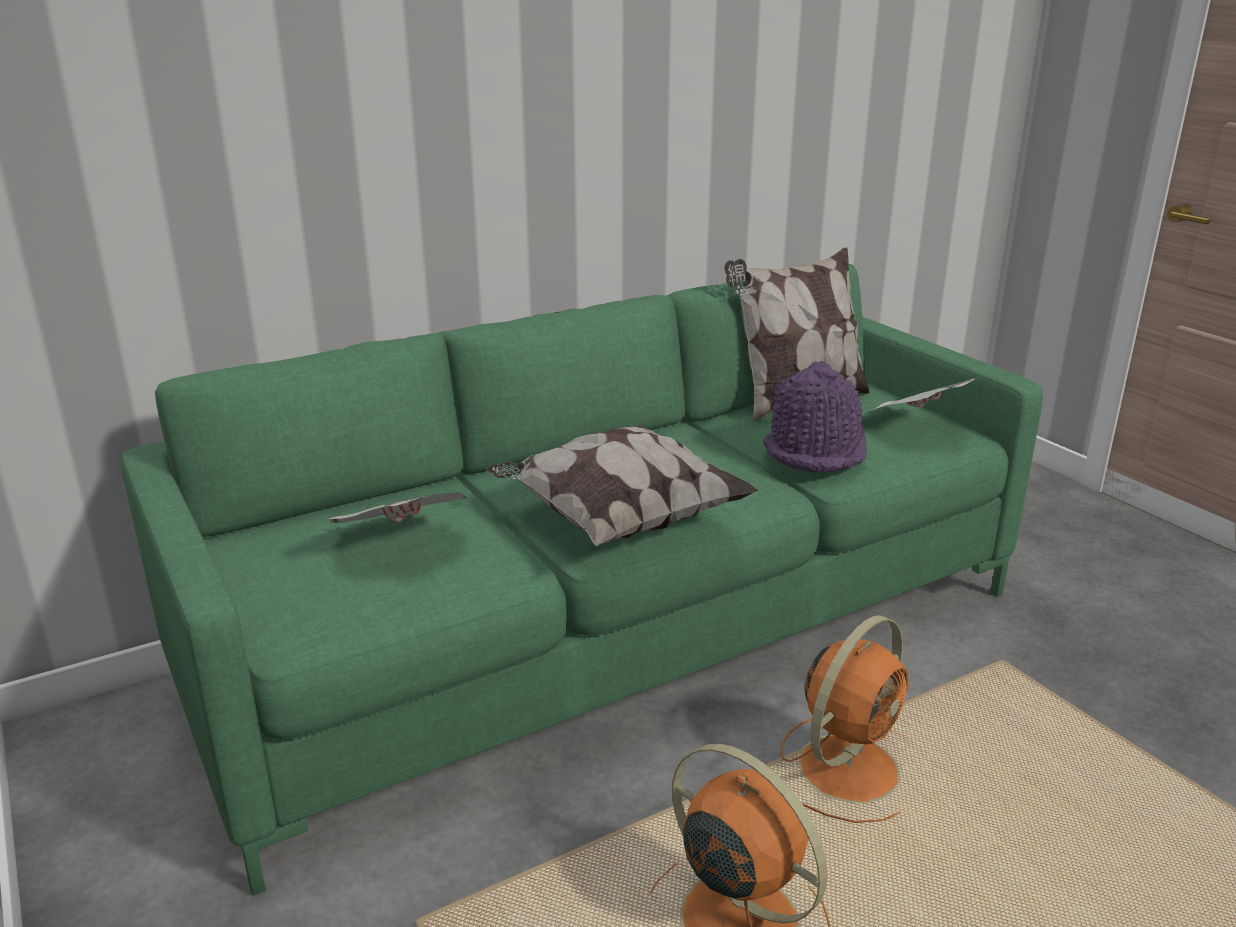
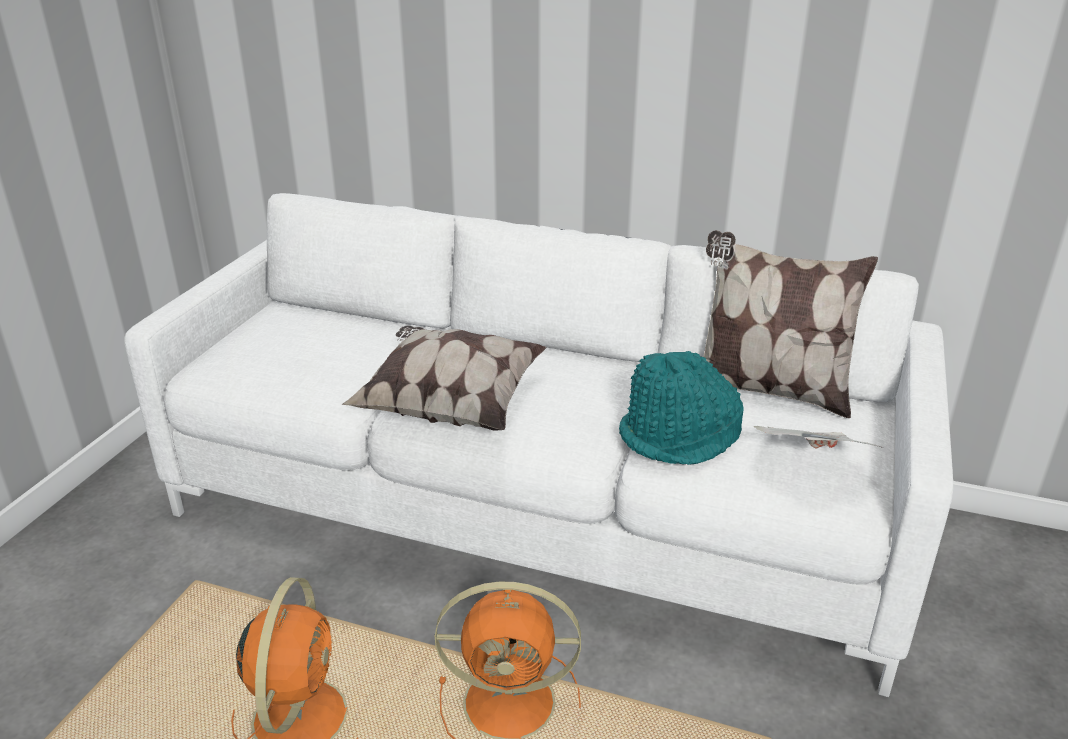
camera: 50 degrees right, 5 degrees up
(400, 542) = (326, 351): newspaper -> none
(618, 637) = (534, 512): green sofa -> white sofa
(815, 451) = (680, 437): purple hat -> turquoise hat

